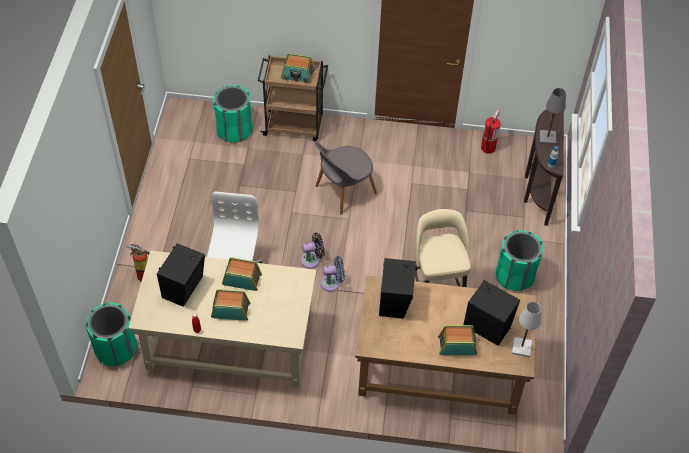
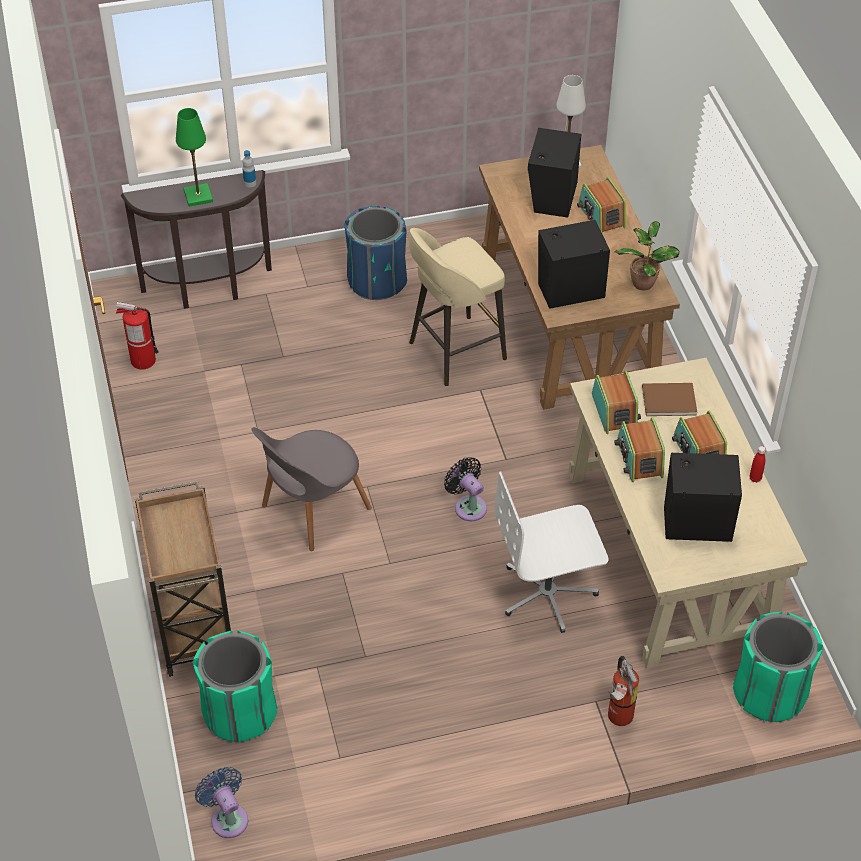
camera: 110 degrees left, 5 degrees down
(278, 312) = (667, 399): none -> brown book
(297, 75) = (177, 530): radio -> radio (614, 411)
(332, 283) = (497, 468): blue fan -> blue fan (227, 817)
(343, 191) = (312, 510): grey chair -> grey chair turned 105 degrees clockwise
(383, 343) = (643, 282): none -> potted plant
(514, 275) = (376, 281): green trash can -> blue trash can
(547, 138) = (198, 196): grey table lamp -> green table lamp

